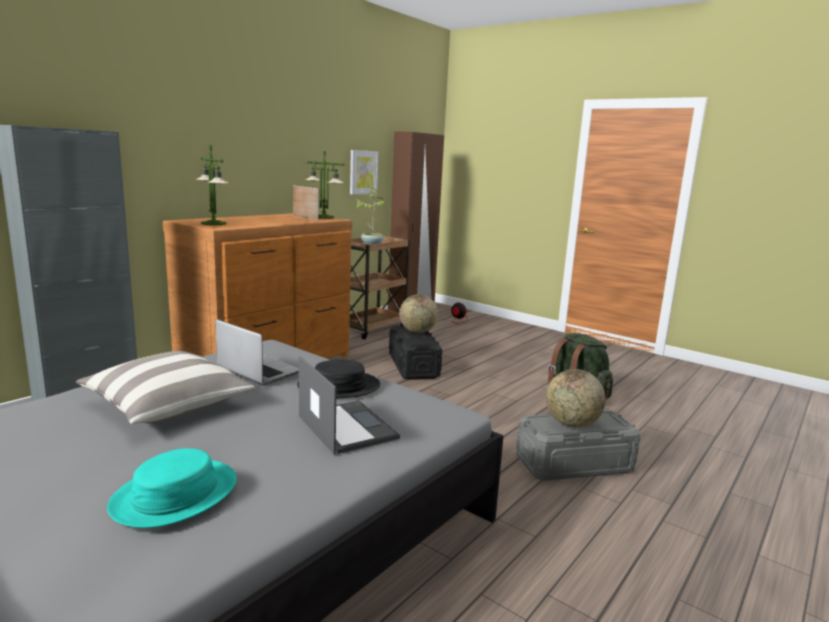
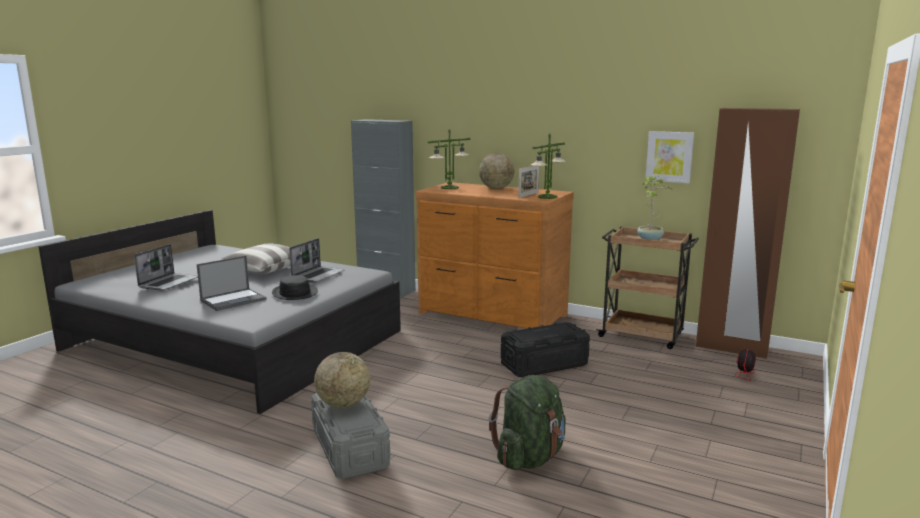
camera: 80 degrees right, 0 degrees up
(175, 494) = (169, 283): turquoise hat -> laptop
(417, 332) = (559, 332): globe -> globe (496, 188)

